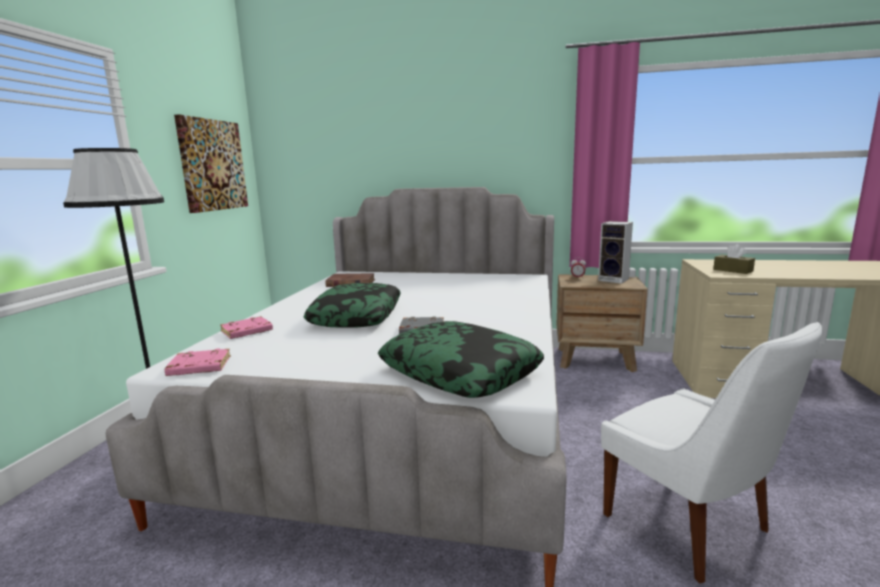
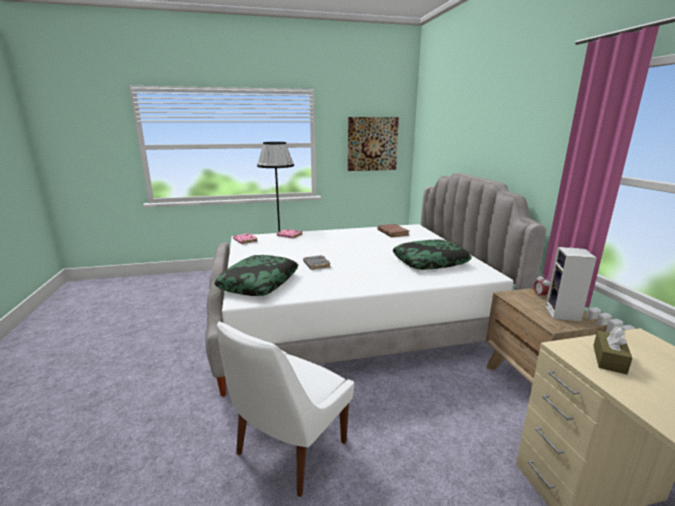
camera: 65 degrees right, 5 degrees up
(357, 316) = (329, 247): pillow -> pillow (430, 262)

